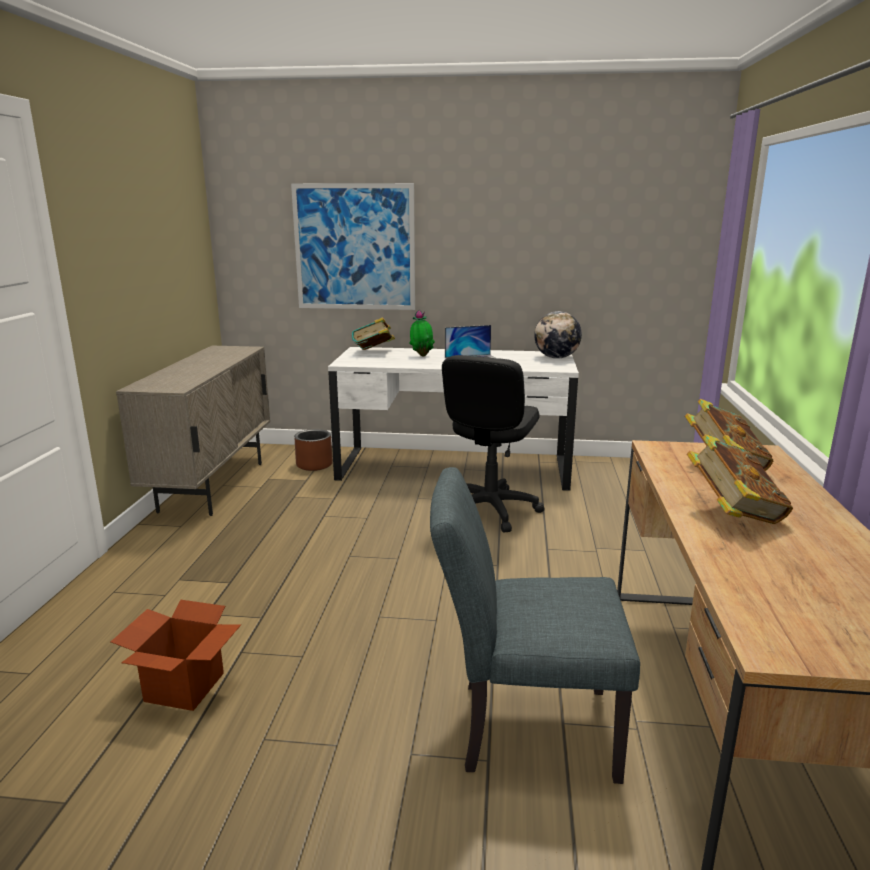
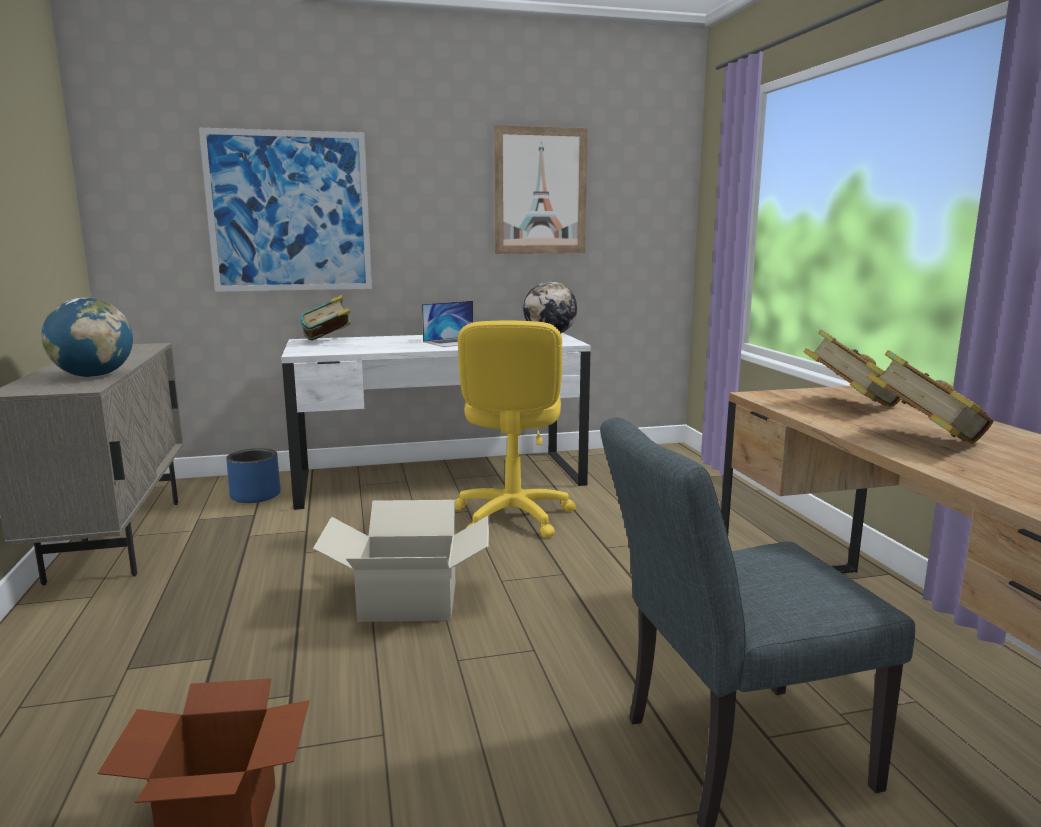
camera: 20 degrees left, 5 degrees down
(191, 377) = (94, 376): none -> globe
(314, 465) = (255, 495): brown planter -> blue planter
(372, 565) = (408, 600): none -> cardboard box
(422, 355) = (392, 341): potted plant -> none
(489, 510) = (512, 516): black office chair -> yellow office chair
(562, 229) = (540, 191): none -> picture

